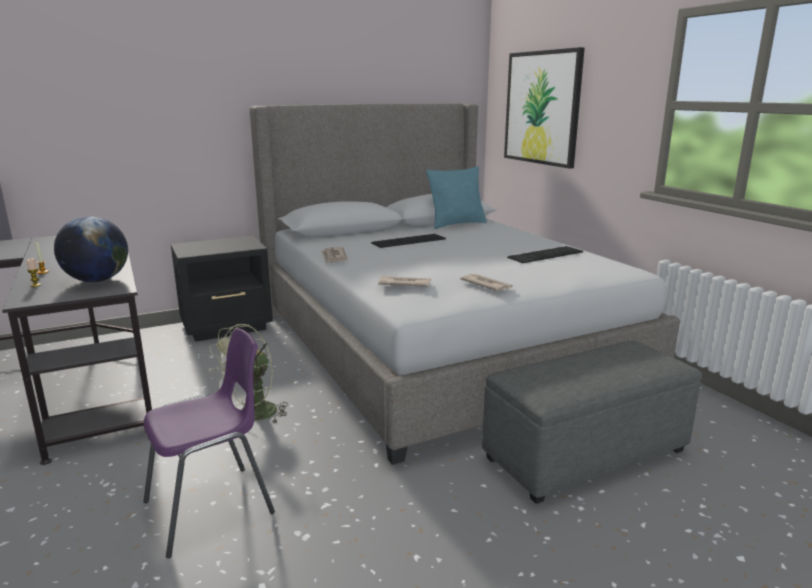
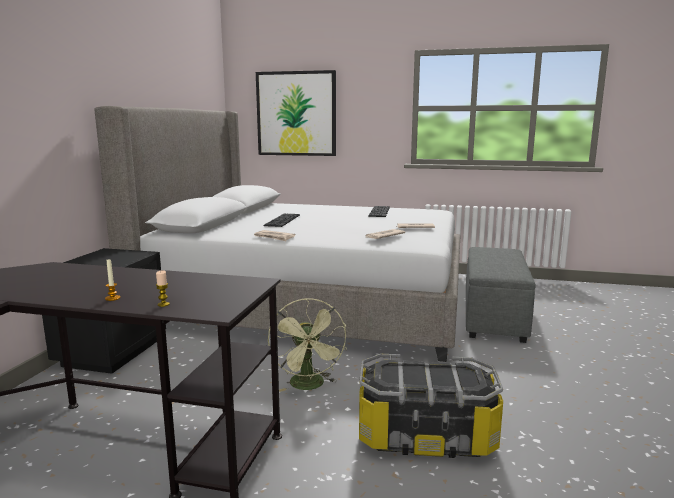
camera: 50 degrees left, 5 degrees down
(97, 280) = (208, 284): globe -> none
(213, 507) = (425, 435): purple chair -> storage box
(456, 224) = (268, 208): turquoise pillow -> none

